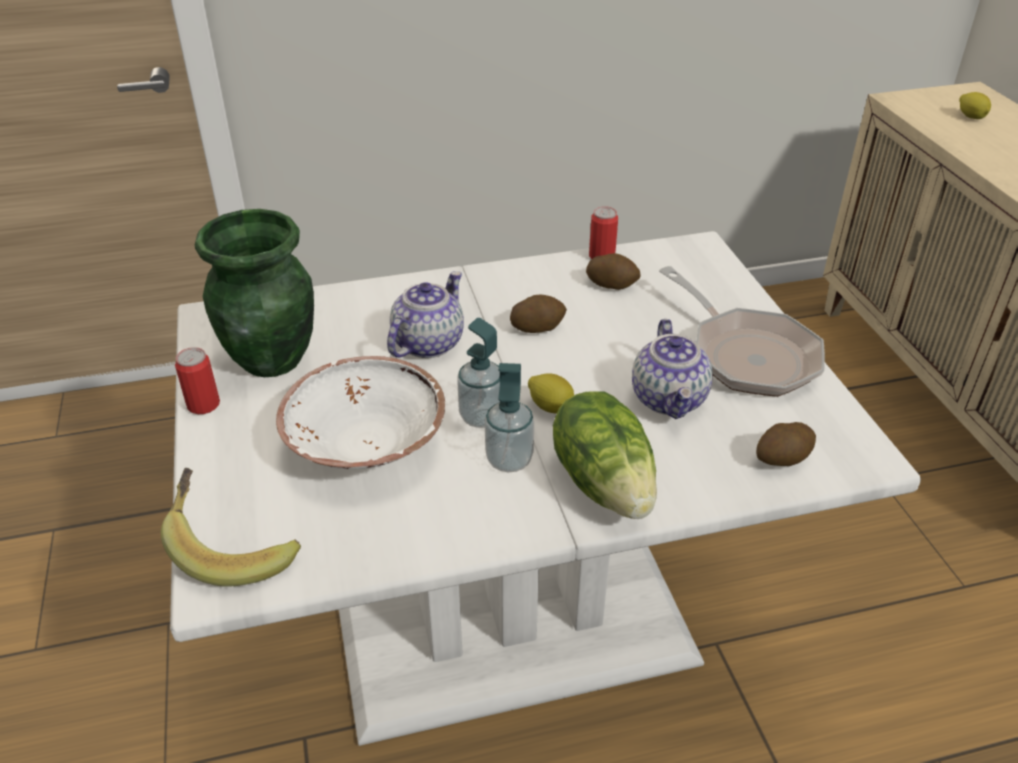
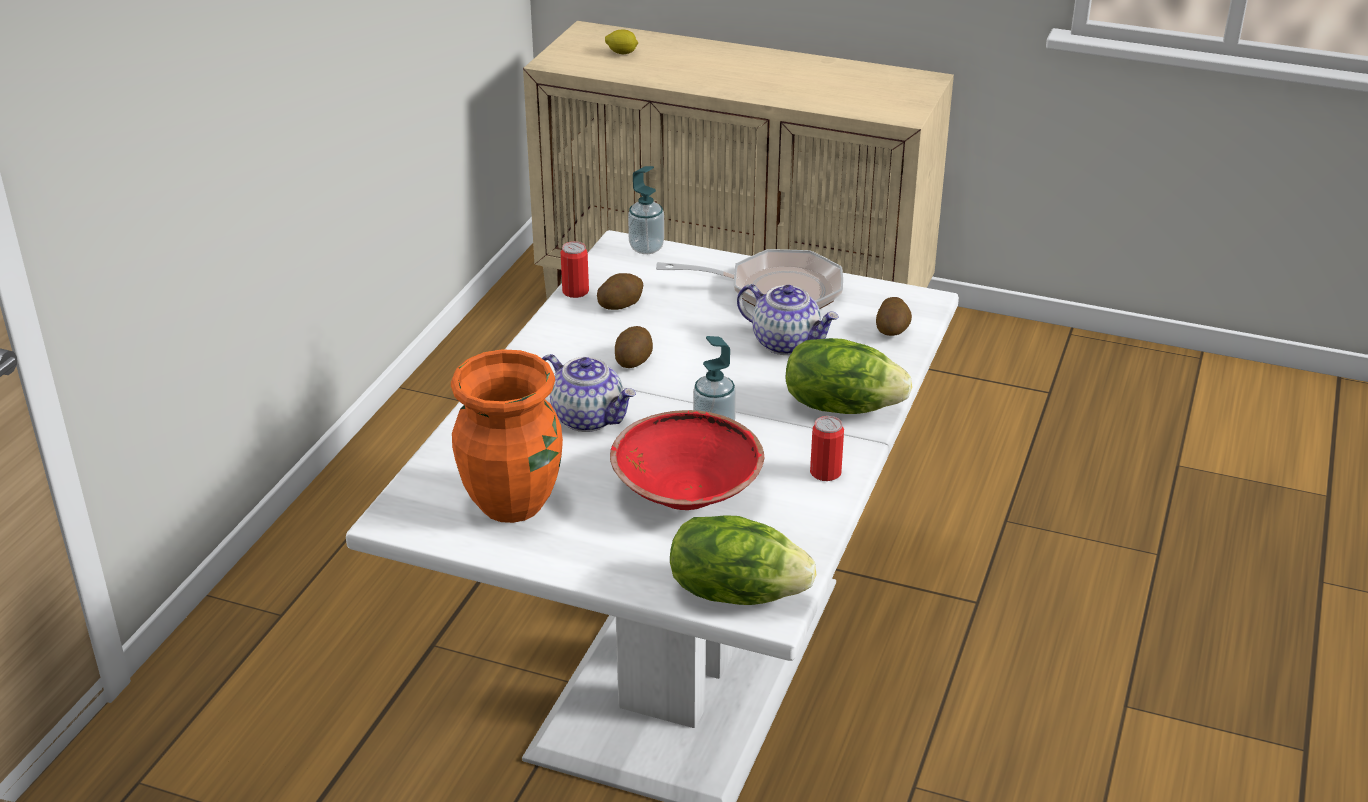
camera: 55 degrees left, 5 degrees down
(203, 404) = (535, 559): can -> can (825, 472)
(233, 546) = (736, 592): banana -> lettuce
(273, 359) = (513, 503): green vase -> orange vase
(367, 444) = (686, 492): white bowl -> red bowl
(427, 343) = (589, 418): teapot -> teapot turned 150 degrees clockwise
(509, 460) = (776, 435): soap dispenser -> soap dispenser (646, 248)
(551, 407) = (738, 394): lemon -> none

